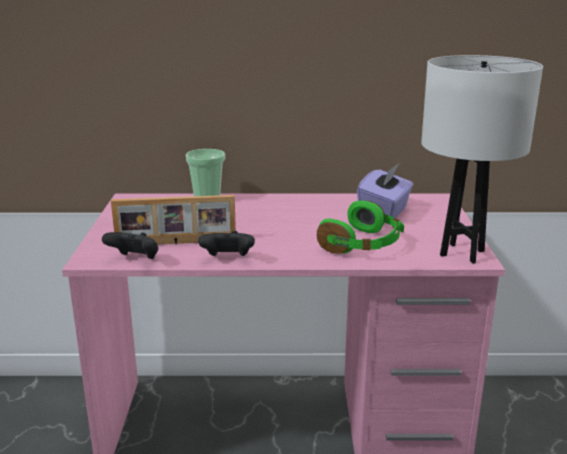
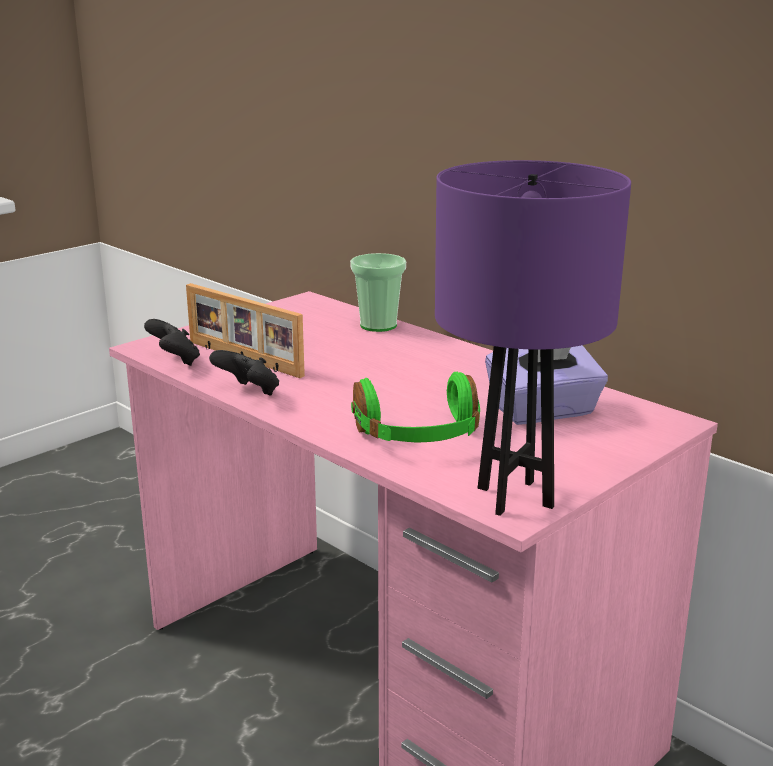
camera: 45 degrees right, 0 degrees up
(462, 253) = (516, 497): white table lamp -> purple table lamp

